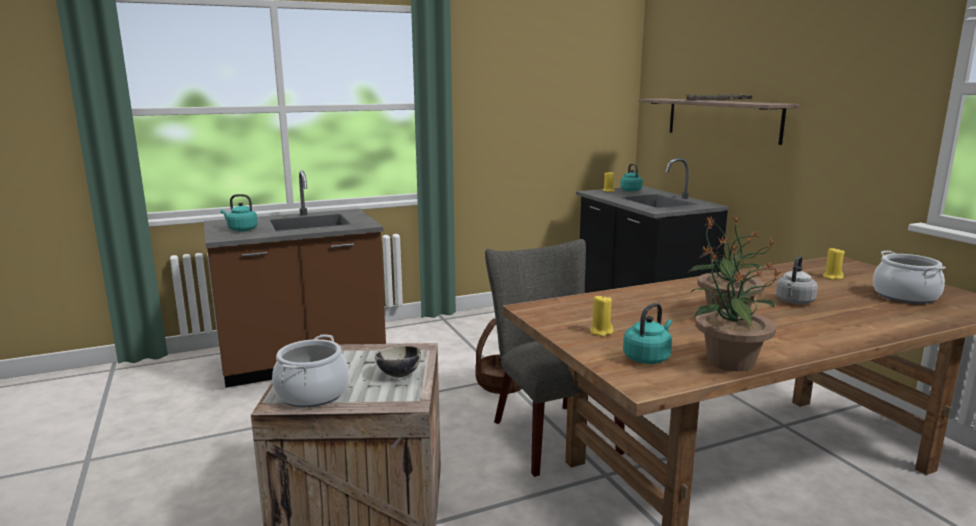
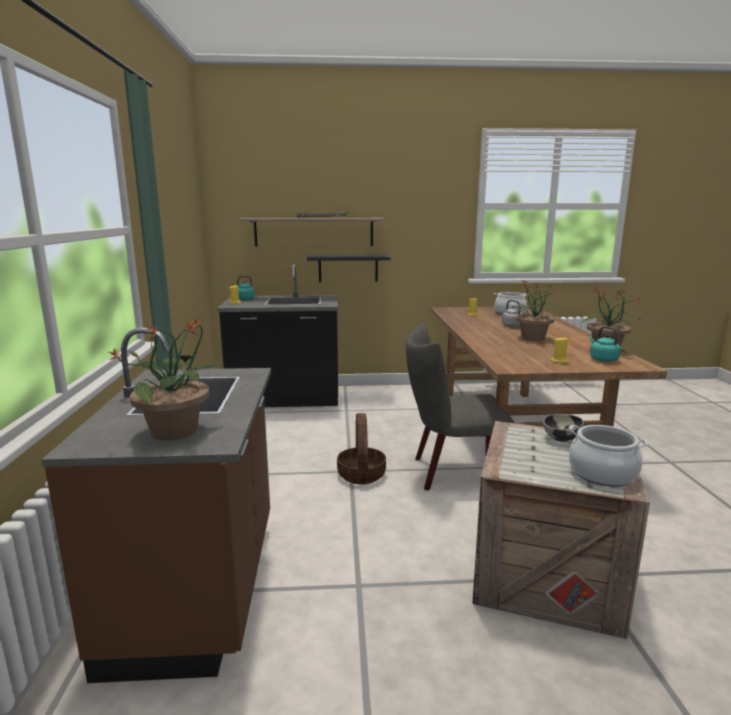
camera: 70 degrees left, 0 degrees up
(241, 229) = (176, 431): turquoise kettle -> potted plant
(750, 173) = (348, 268): none -> black shelf

